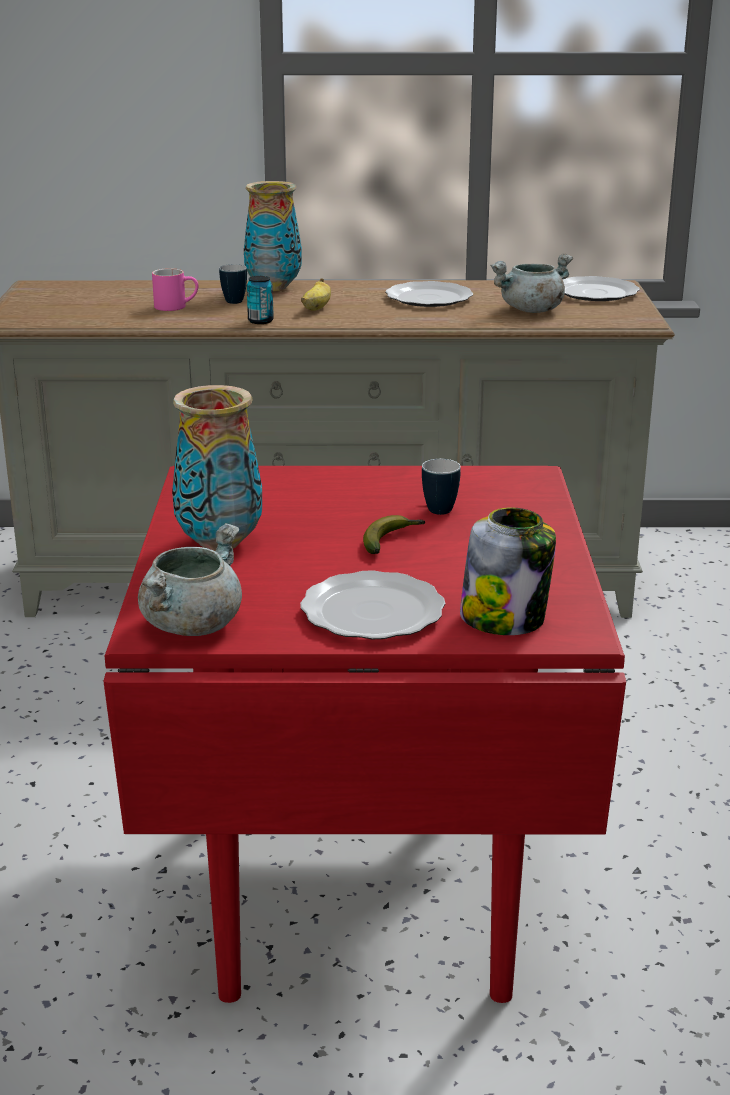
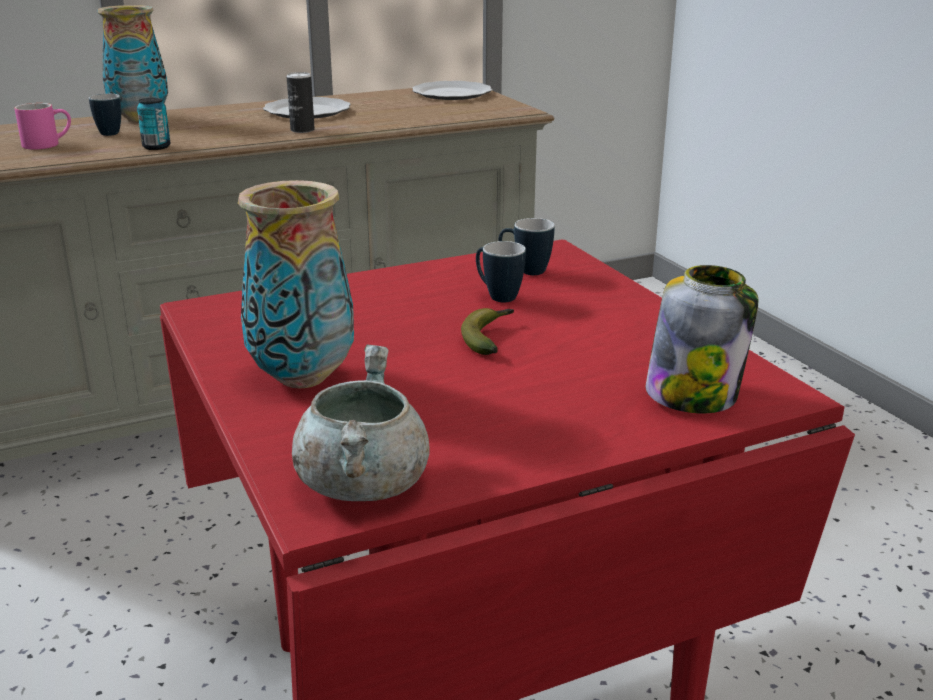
camera: 25 degrees left, 0 degrees up
(316, 308) = (204, 130): banana -> none
(371, 610) = (551, 417): plate -> none
(403, 319) = (302, 130): none -> can
(486, 490) = (525, 271): none -> mug
(531, 310) = (414, 112): grey cooking pot -> none

